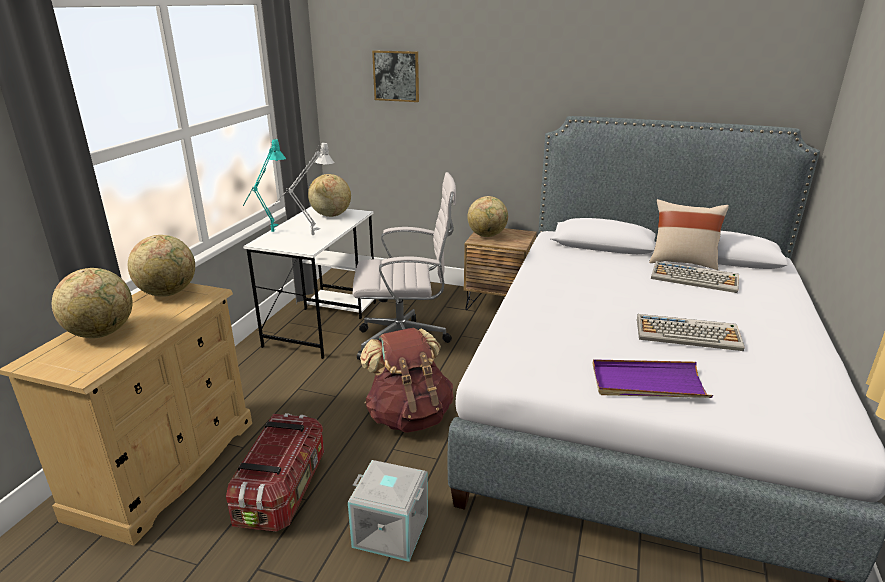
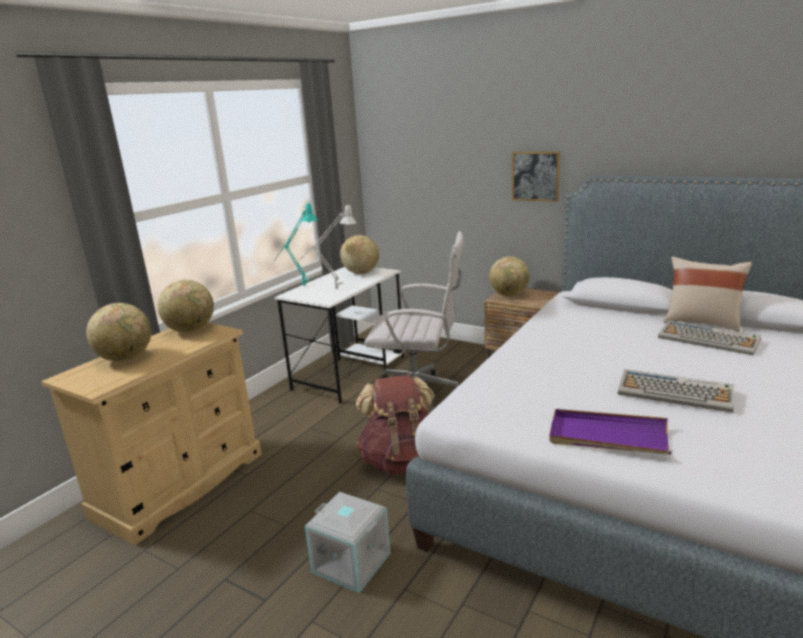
camera: 15 degrees right, 5 degrees down
(283, 490) = (269, 514): storage box -> none
(396, 76) = (427, 145): picture -> picture (536, 176)

